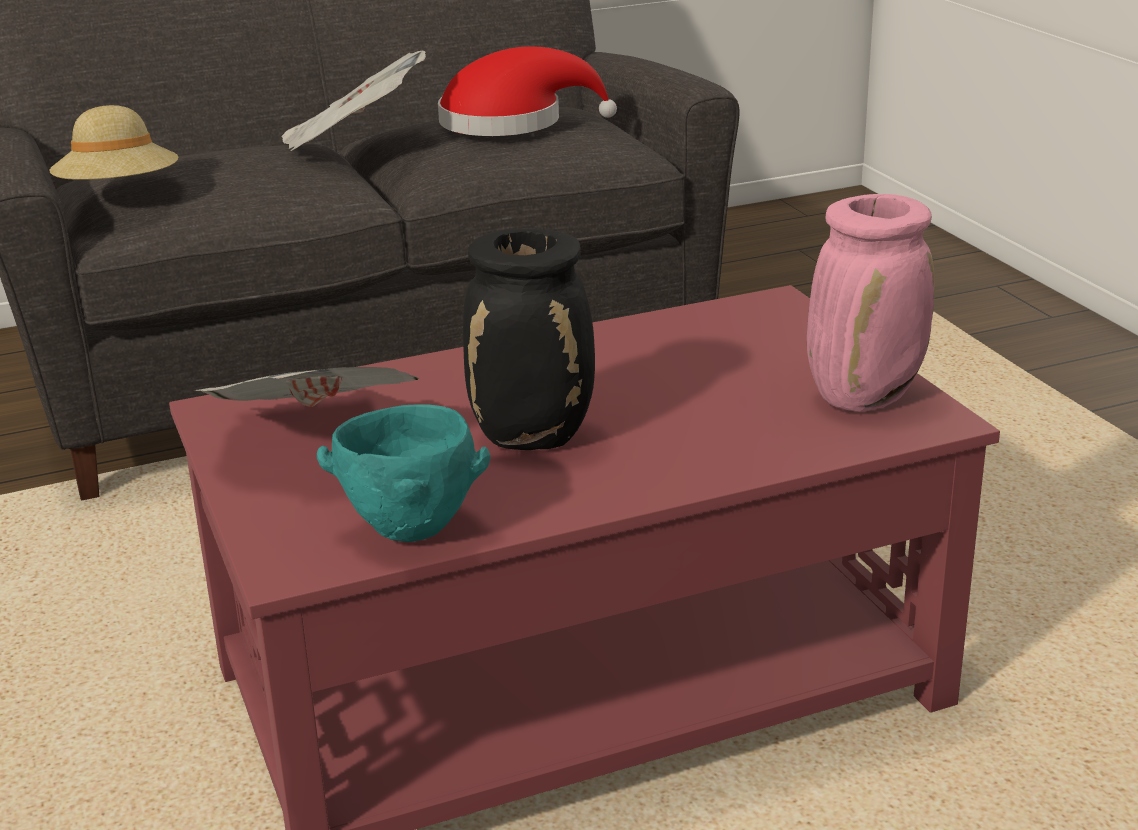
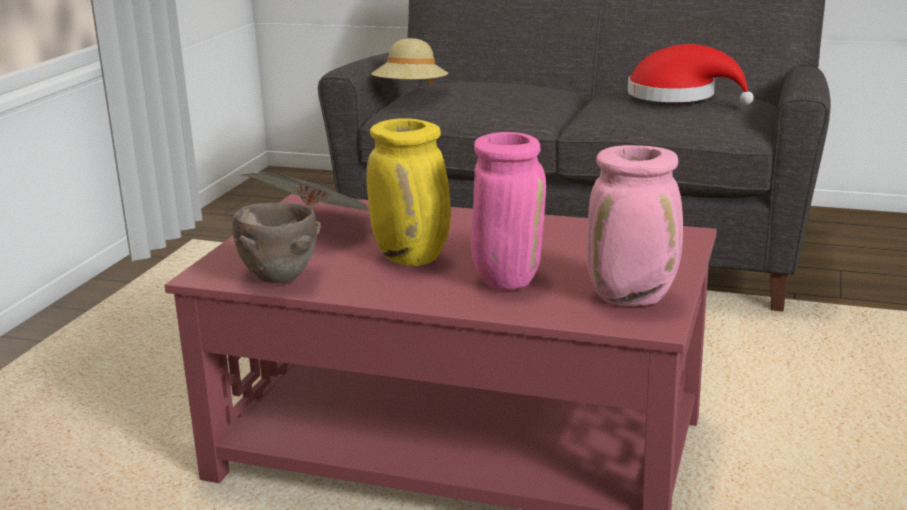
camera: 40 degrees right, 5 degrees down
(352, 142) = (571, 90): newspaper -> none
(414, 530) = (281, 279): turquoise bowl -> brown bowl
(535, 437) = (413, 259): black vase -> yellow vase
(694, 424) = (506, 279): none -> pink vase

